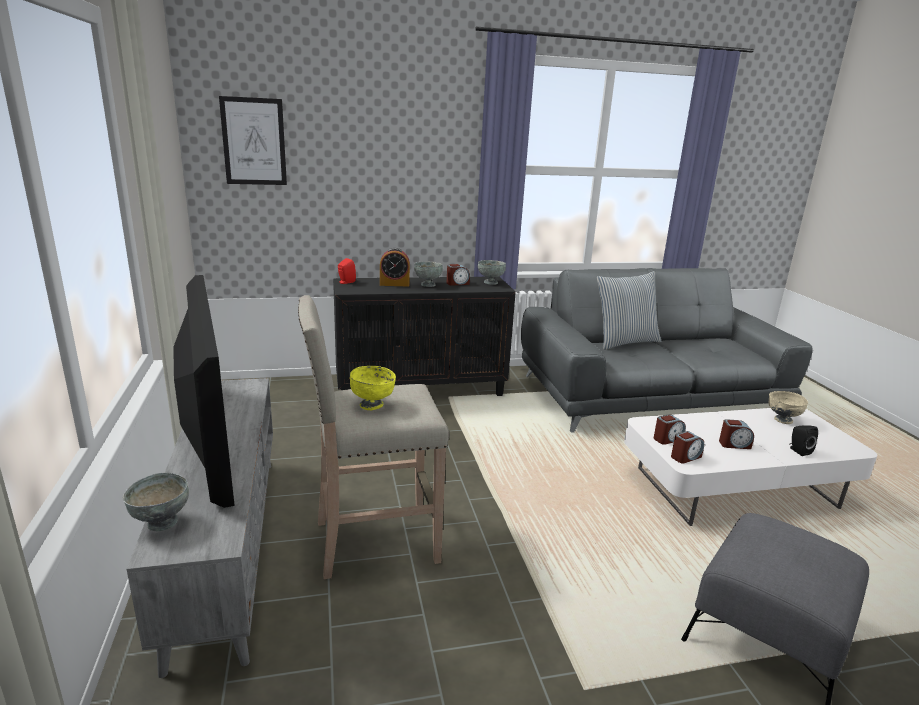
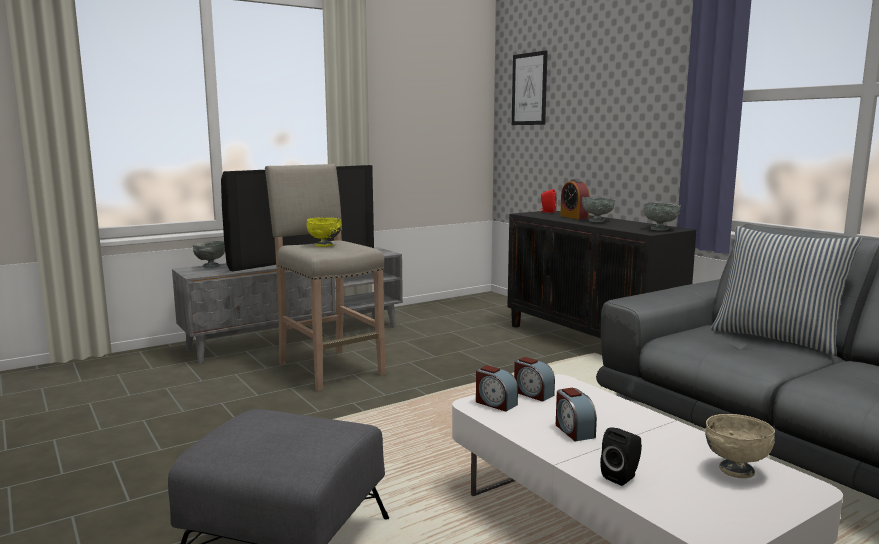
camera: 70 degrees right, 10 degrees down
(457, 283) = (625, 224): alarm clock -> none

